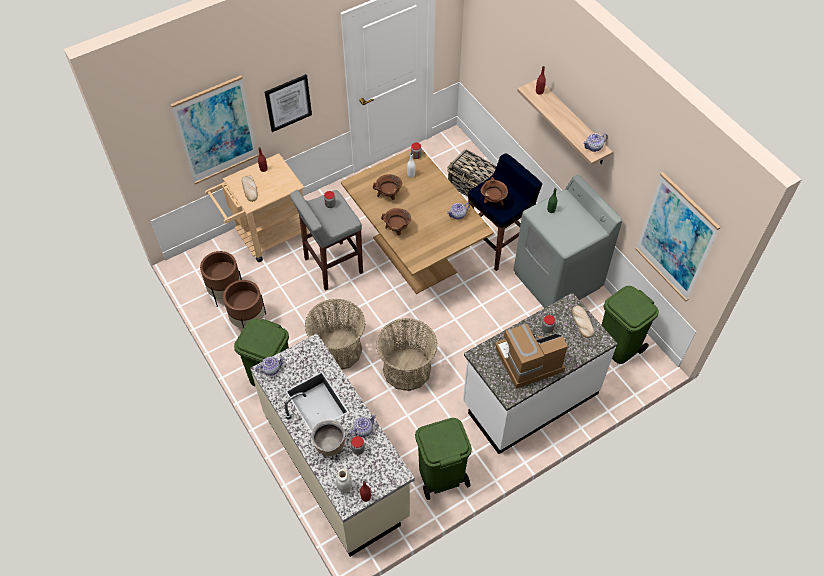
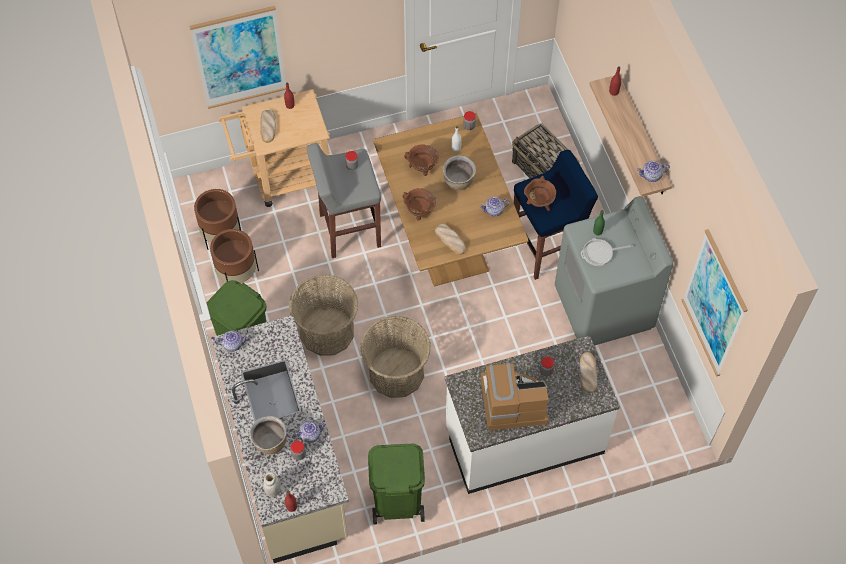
camera: 15 degrees right, 5 degrees up
(288, 103) = (329, 38): picture -> none
(422, 199) = (458, 182): none -> brown cooking pot
(430, 245) = (450, 240): none -> bread
(559, 226) = (600, 253): none -> frying pan
(618, 346) = (647, 404): green trash can -> none

